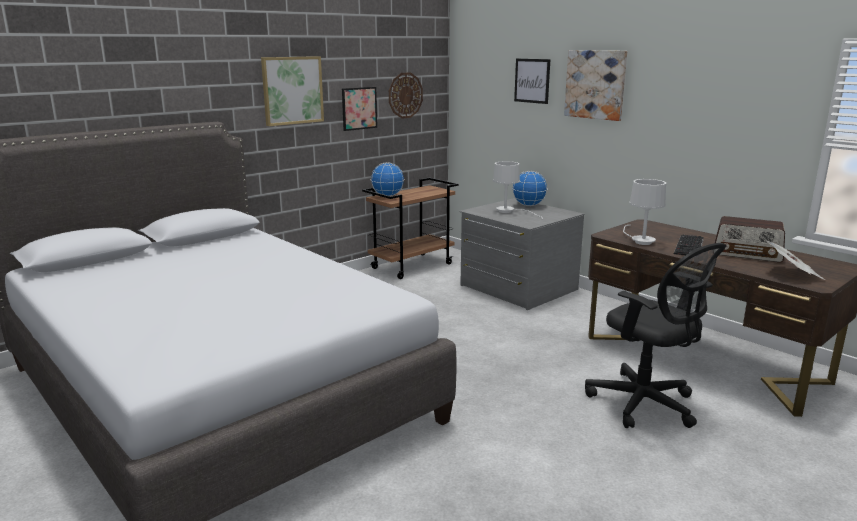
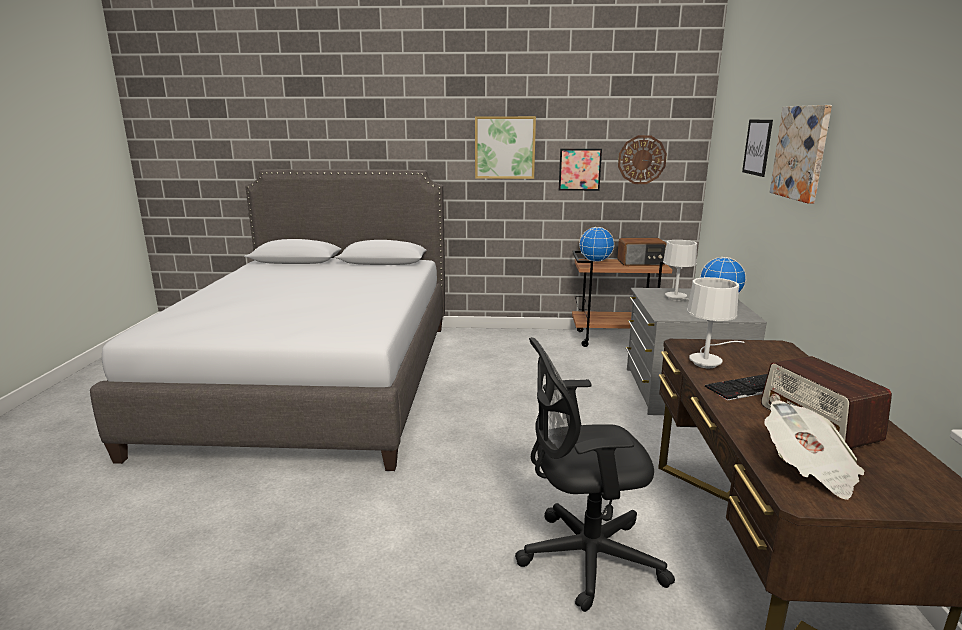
camera: 45 degrees right, 0 degrees up
(423, 190) = (641, 263): none -> radio
(646, 405) = (583, 558): black office chair -> black office chair turned 75 degrees clockwise

